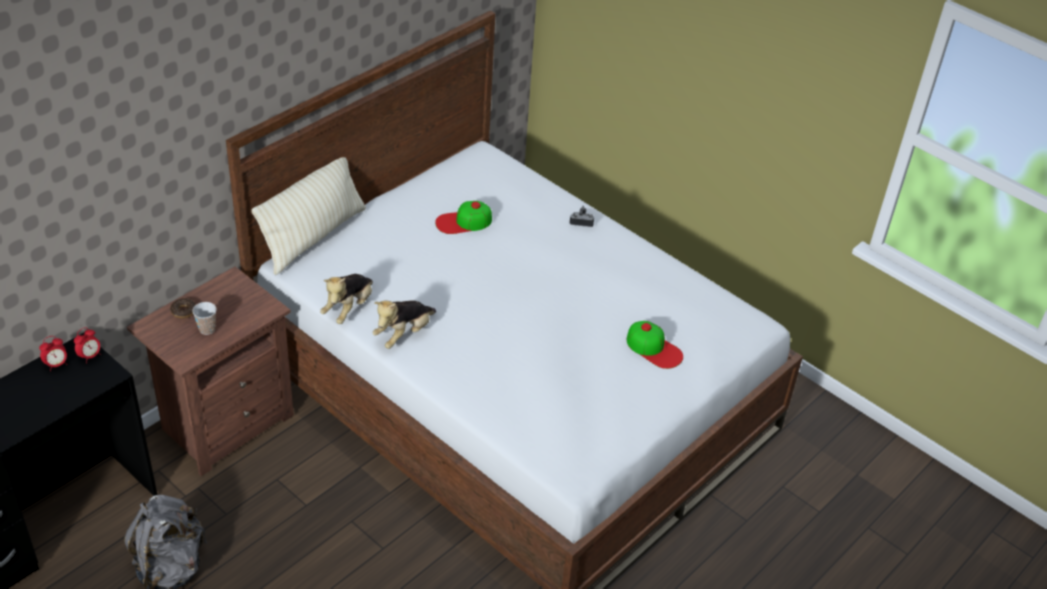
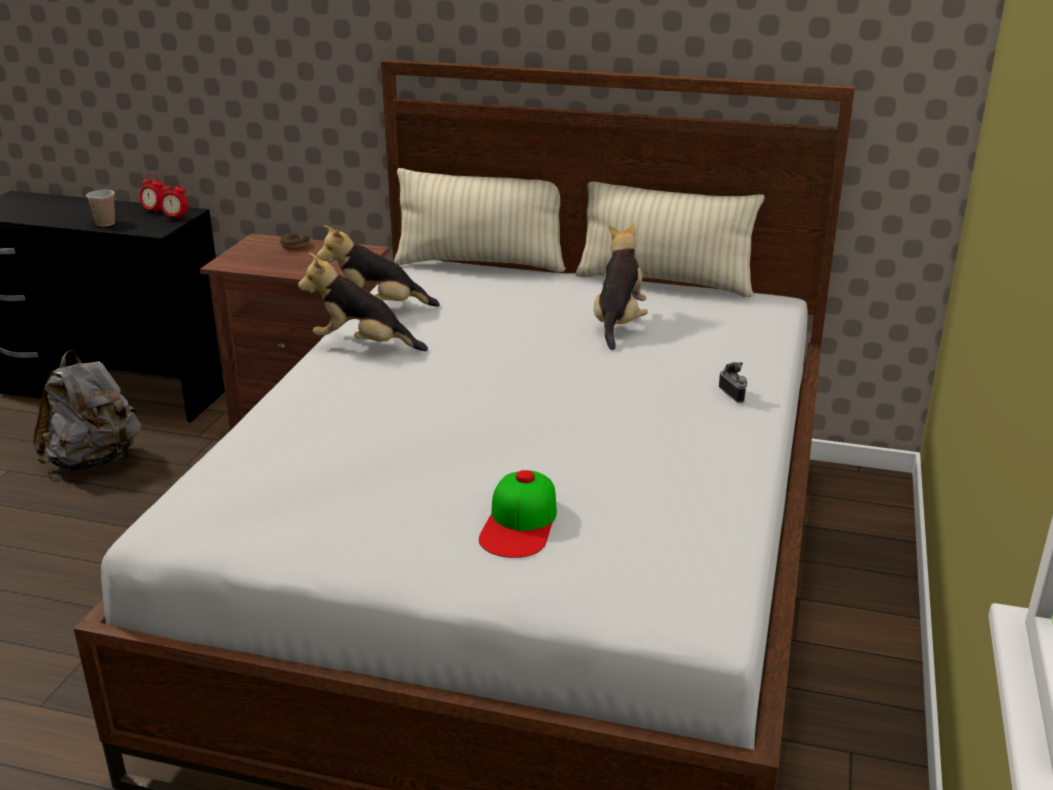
camera: 65 degrees right, 15 degrees down
(207, 329) = (277, 260): cup -> cup (105, 223)
(419, 177) = (664, 282): none -> beige pillow
(463, 222) = (618, 323): cap -> plush toy

